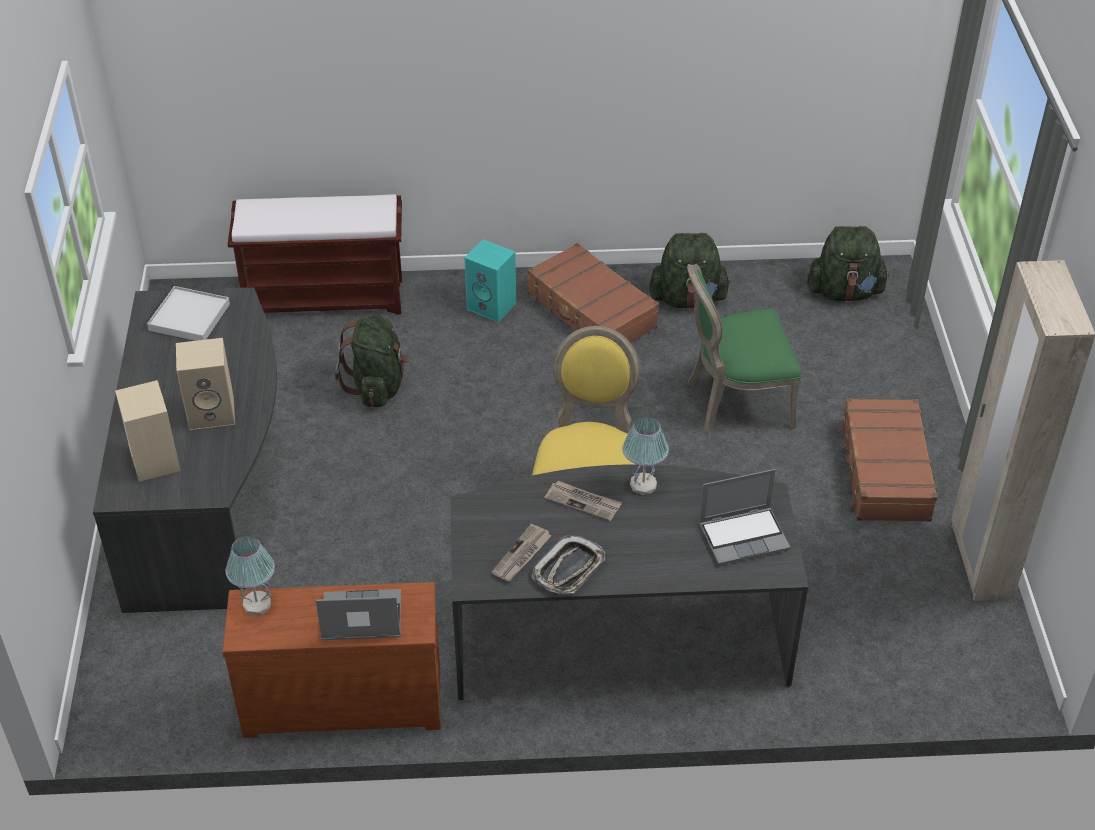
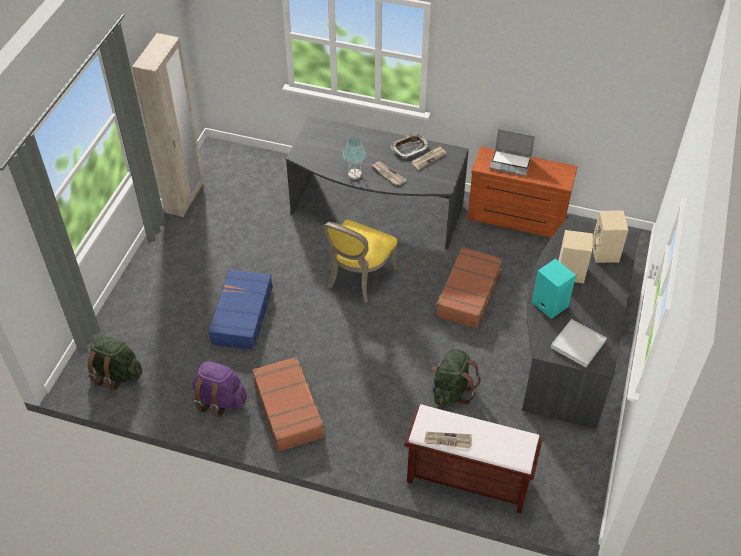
camera: 160 degrees left, 5 degrees up
(256, 604) = (558, 181): table lamp -> none
(347, 202) = (447, 441): none -> newspaper
(493, 306) = (352, 434): turquoise speaker -> turquoise speaker (548, 304)
(688, 299) = (220, 400): green backpack -> purple backpack
(734, 402) = (241, 315): green chair -> blue suitcase
(744, 536) = (322, 141): laptop -> none
(884, 471) = (192, 252): brown suitcase -> brown suitcase (469, 294)

